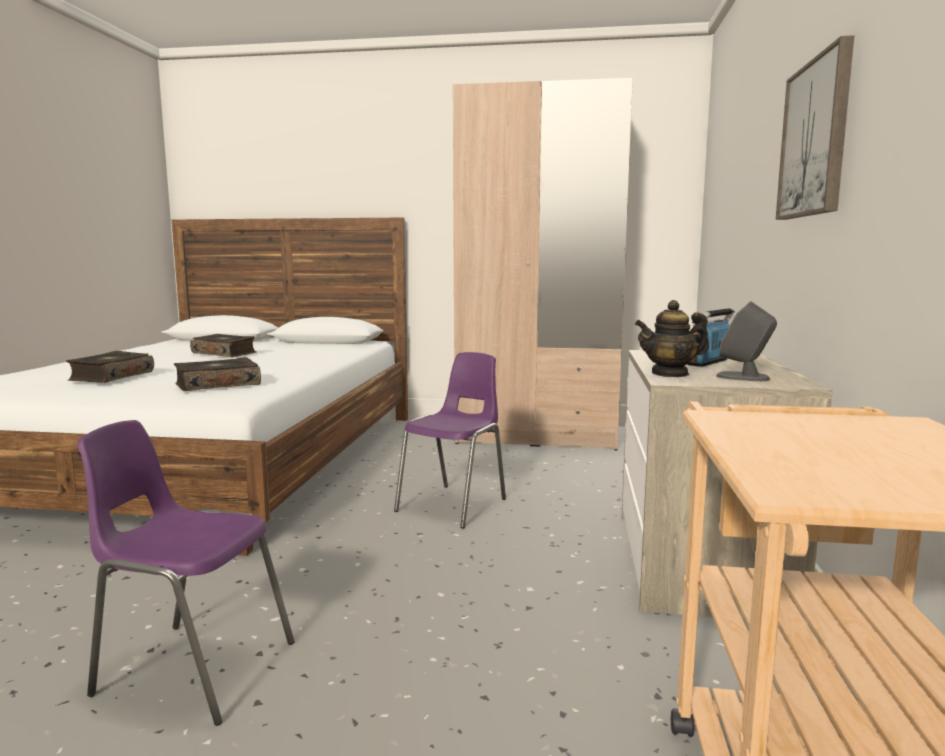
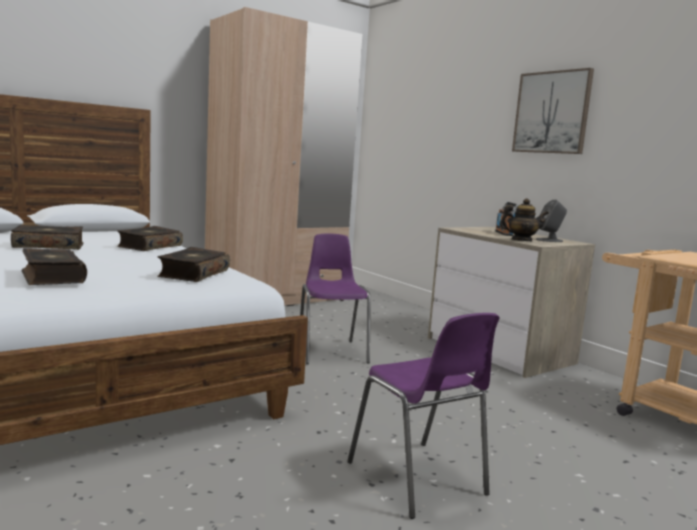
camera: 45 degrees left, 0 degrees up
(192, 668) = (418, 480): purple chair -> purple chair turned 90 degrees counterclockwise
(300, 358) = (149, 246): none -> book
(670, 374) = (521, 240): teapot -> teapot turned 120 degrees counterclockwise

